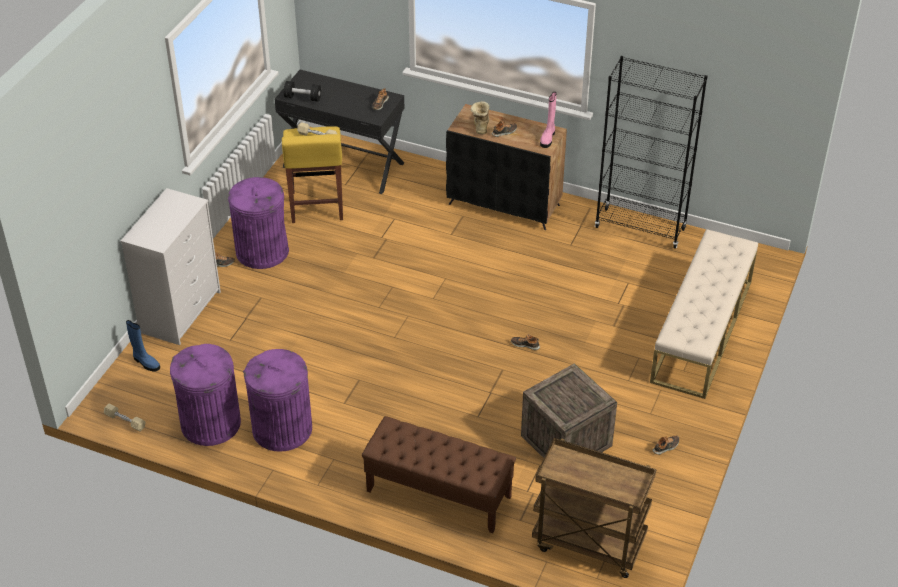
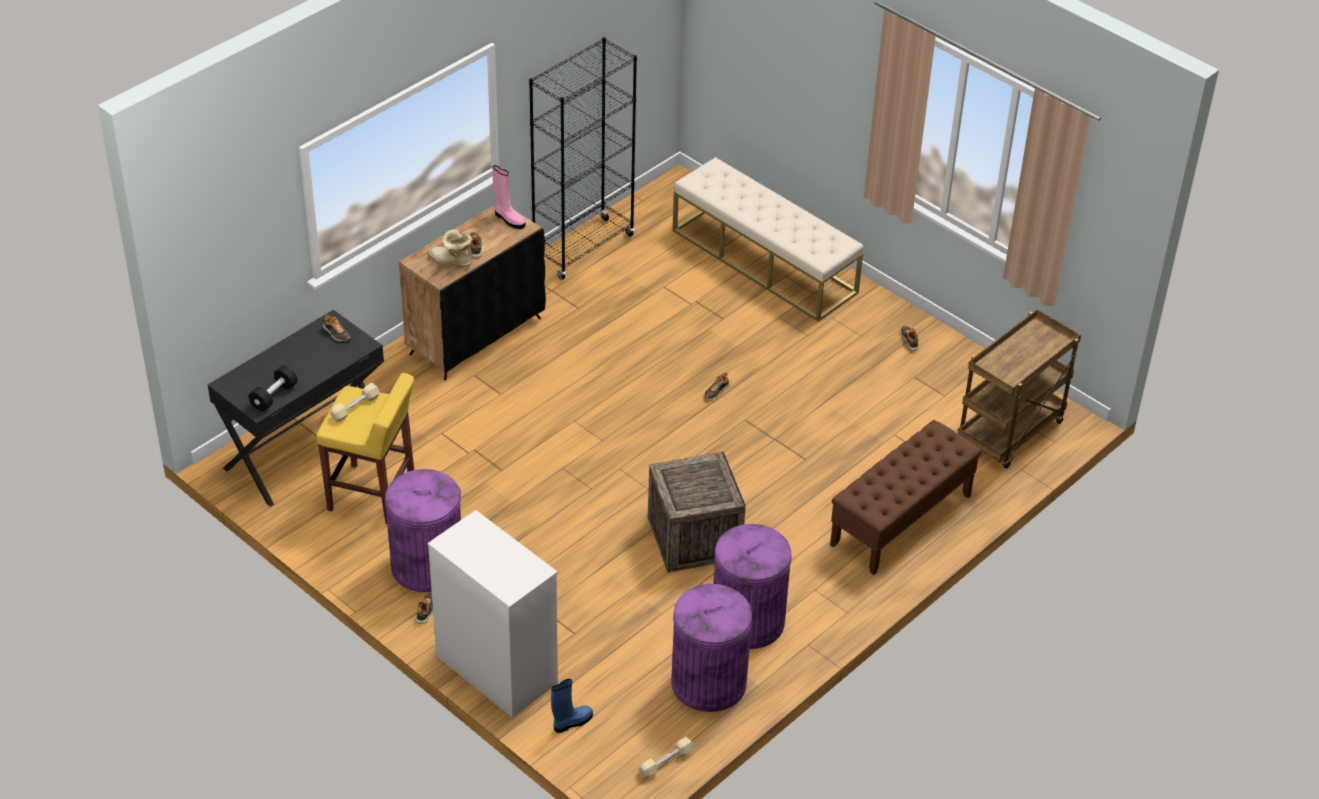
camera: 70 degrees left, 0 degrees up
(566, 441) = (870, 405): crate -> crate (694, 538)

